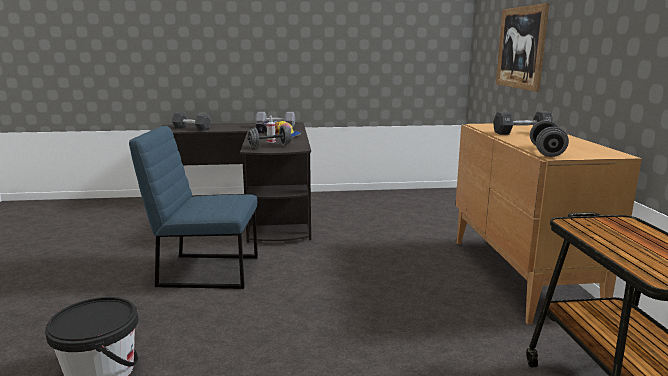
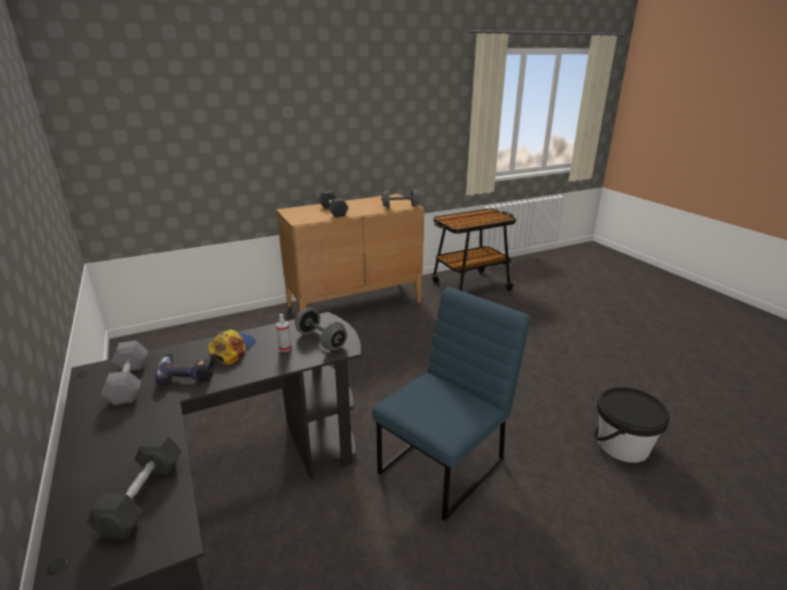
camera: 110 degrees left, 10 degrees up
(206, 271) = (444, 464): blue chair -> blue chair turned 120 degrees counterclockwise
(521, 48) = (219, 149): picture -> none

